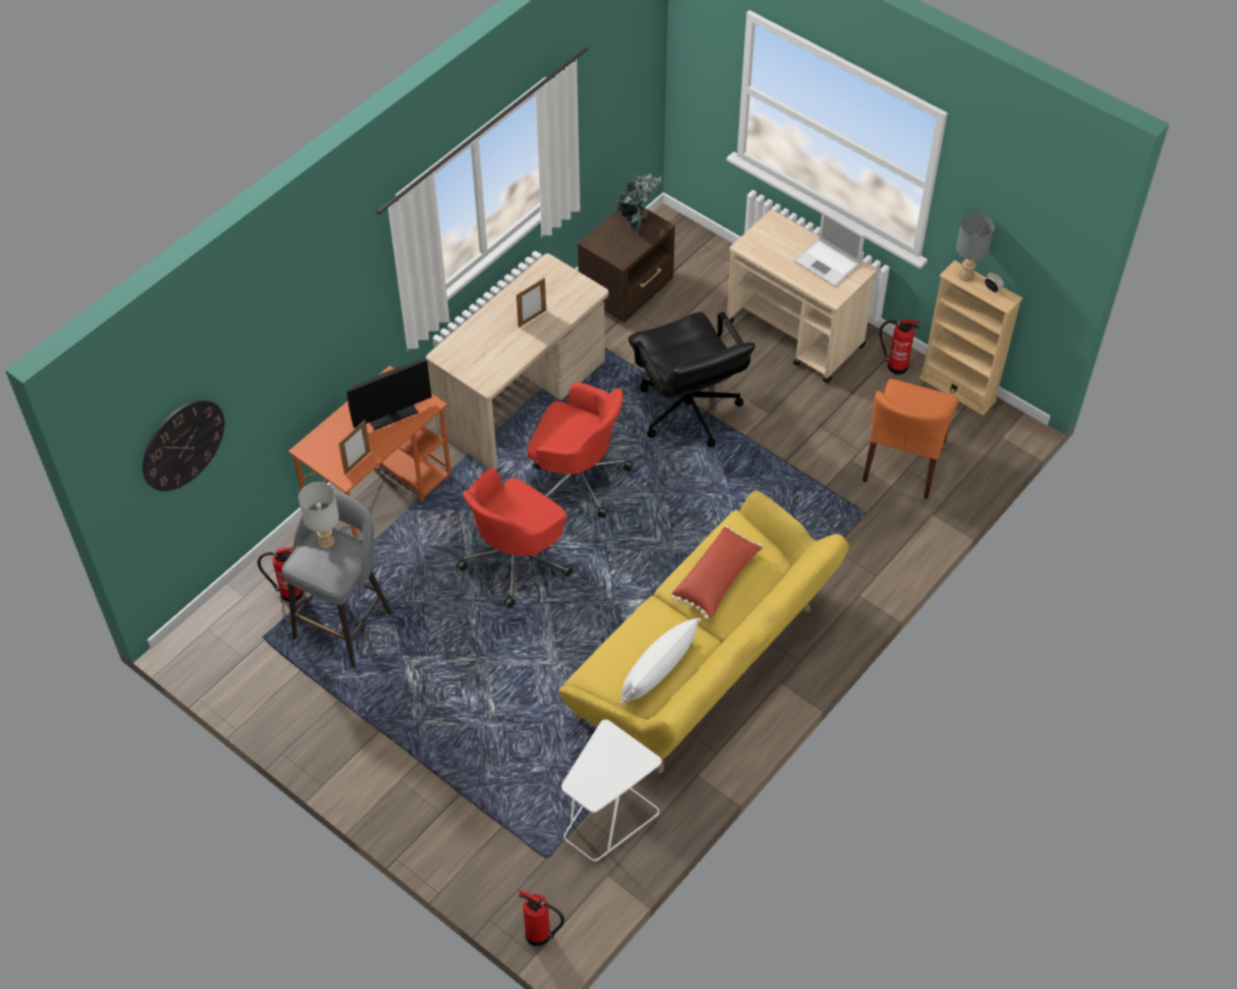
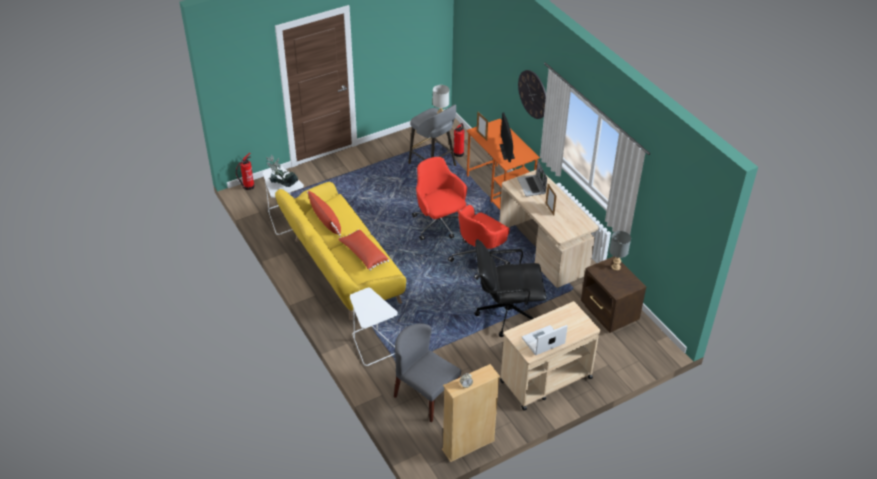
camera: 110 degrees right, 10 degrees down
(183, 444) = (476, 46): wall clock -> wall clock (533, 94)
(481, 354) = (532, 186): none -> laptop
(636, 221) = (625, 284): potted plant -> potted plant (282, 187)
(658, 671) = (325, 221): white pillow -> red pillow
(845, 560) = (372, 345): none -> white side table
(895, 365) = (501, 420): fire extinguisher -> none
(904, 461) = (425, 396): orange chair -> grey chair
(967, 275) = (483, 376): grey table lamp -> grey table lamp (615, 267)

